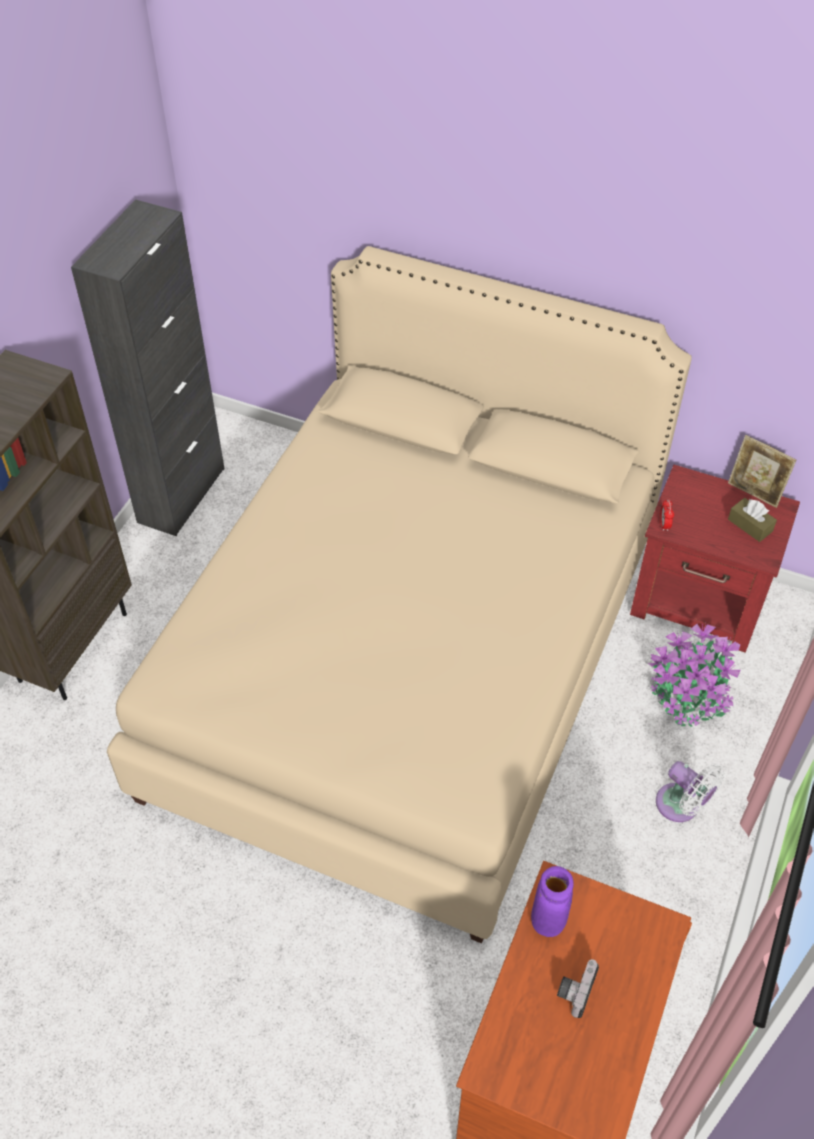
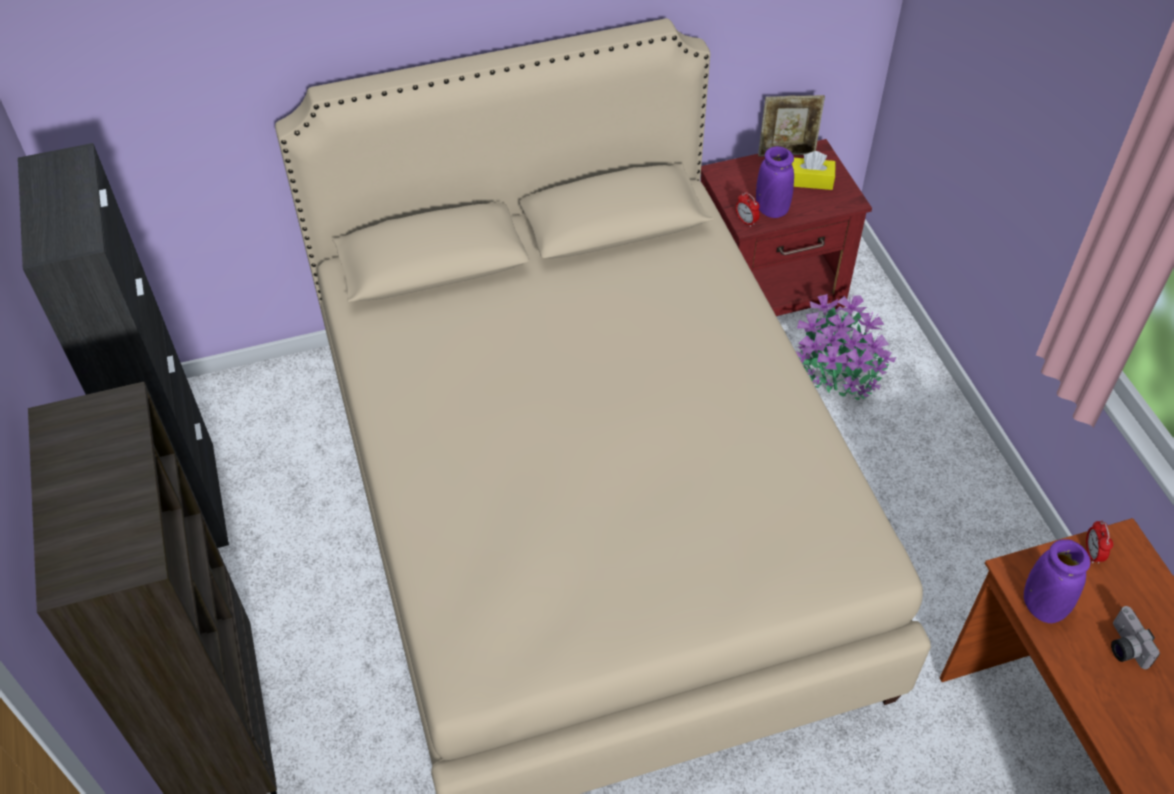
camera: 40 degrees left, 0 degrees up
(628, 915) = (1092, 553): none -> alarm clock
(681, 806) = (924, 465): white fan -> none
(693, 528) = (771, 209): none -> purple vase
(750, 525) = (811, 180): brown tissue box -> yellow tissue box

